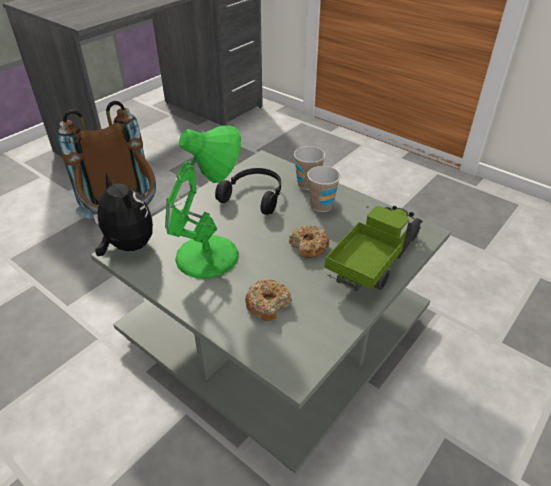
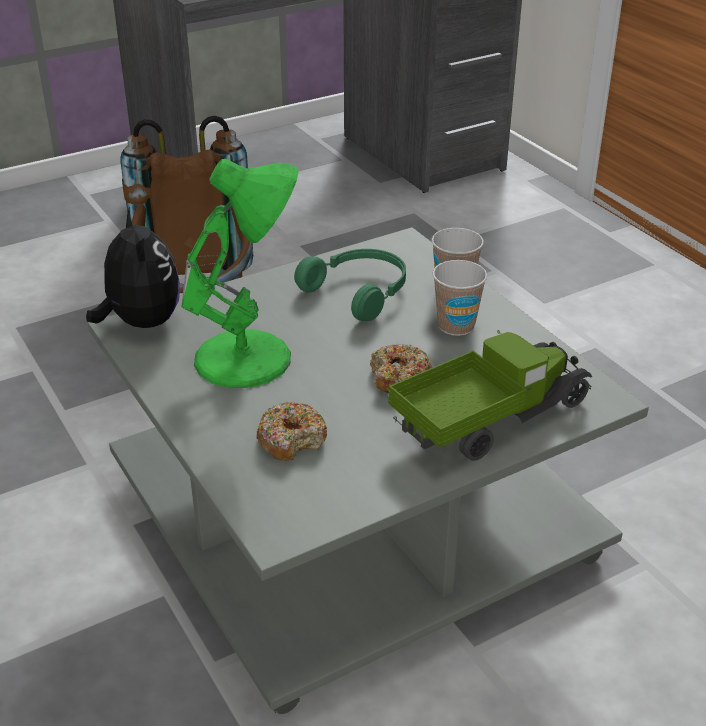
camera: 20 degrees right, 5 degrees down
(254, 196) = (360, 292): black headphones -> green headphones

